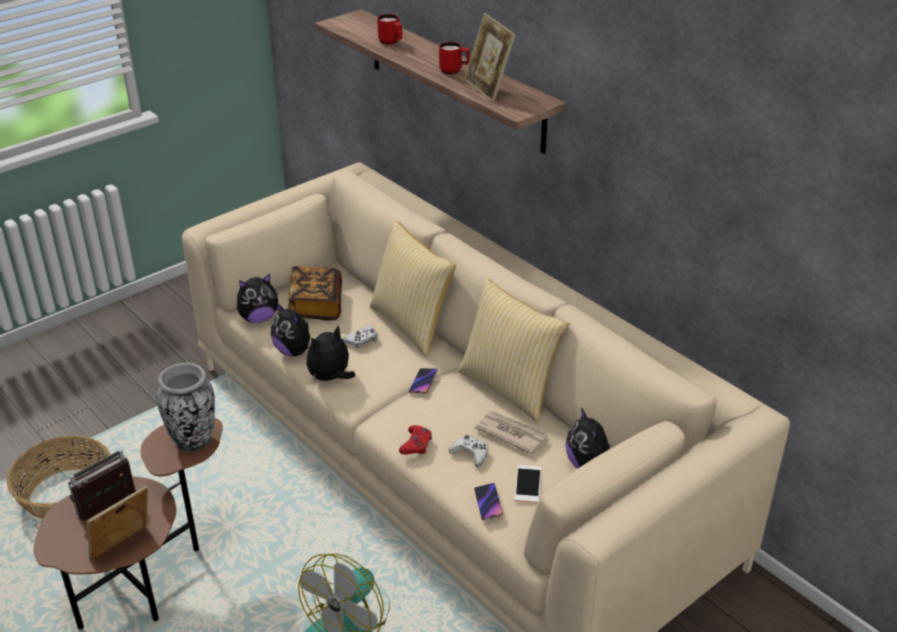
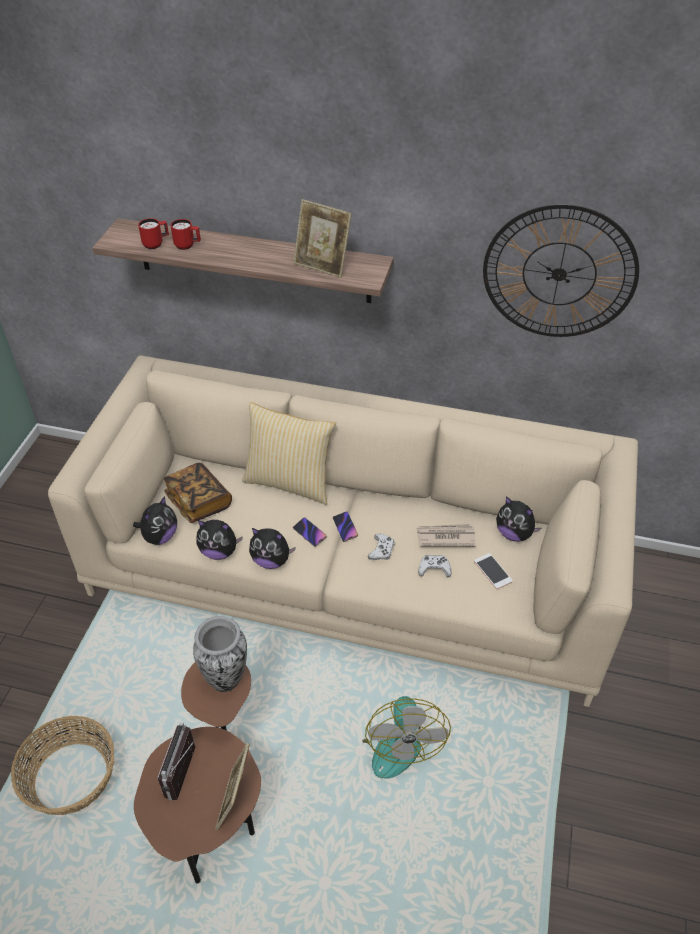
camera: 35 degrees left, 10 degrees up
(330, 378) = (271, 560): plush toy -> plush toy turned 90 degrees counterclockwise
(362, 340) = (266, 515): white game controller -> white game controller (381, 550)
(416, 444) = (390, 582): red game controller -> none
(454, 71) = (274, 257): red mug -> red mug (156, 244)
(488, 503) = (481, 601): phone -> phone (309, 533)
(510, 388) = (409, 500): pillow -> none
(715, 162) = (559, 273): none -> wall clock

